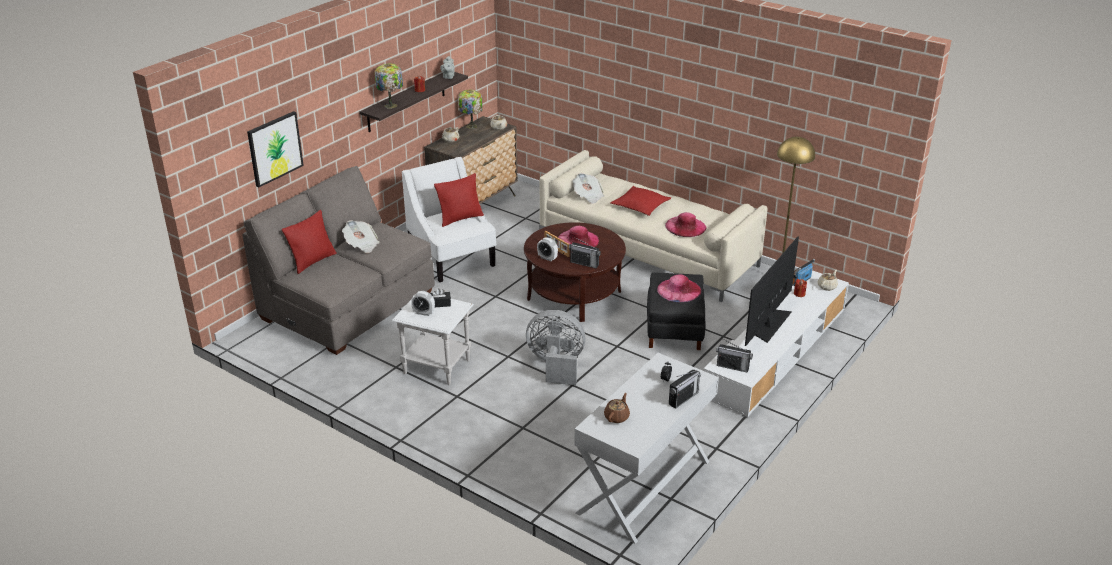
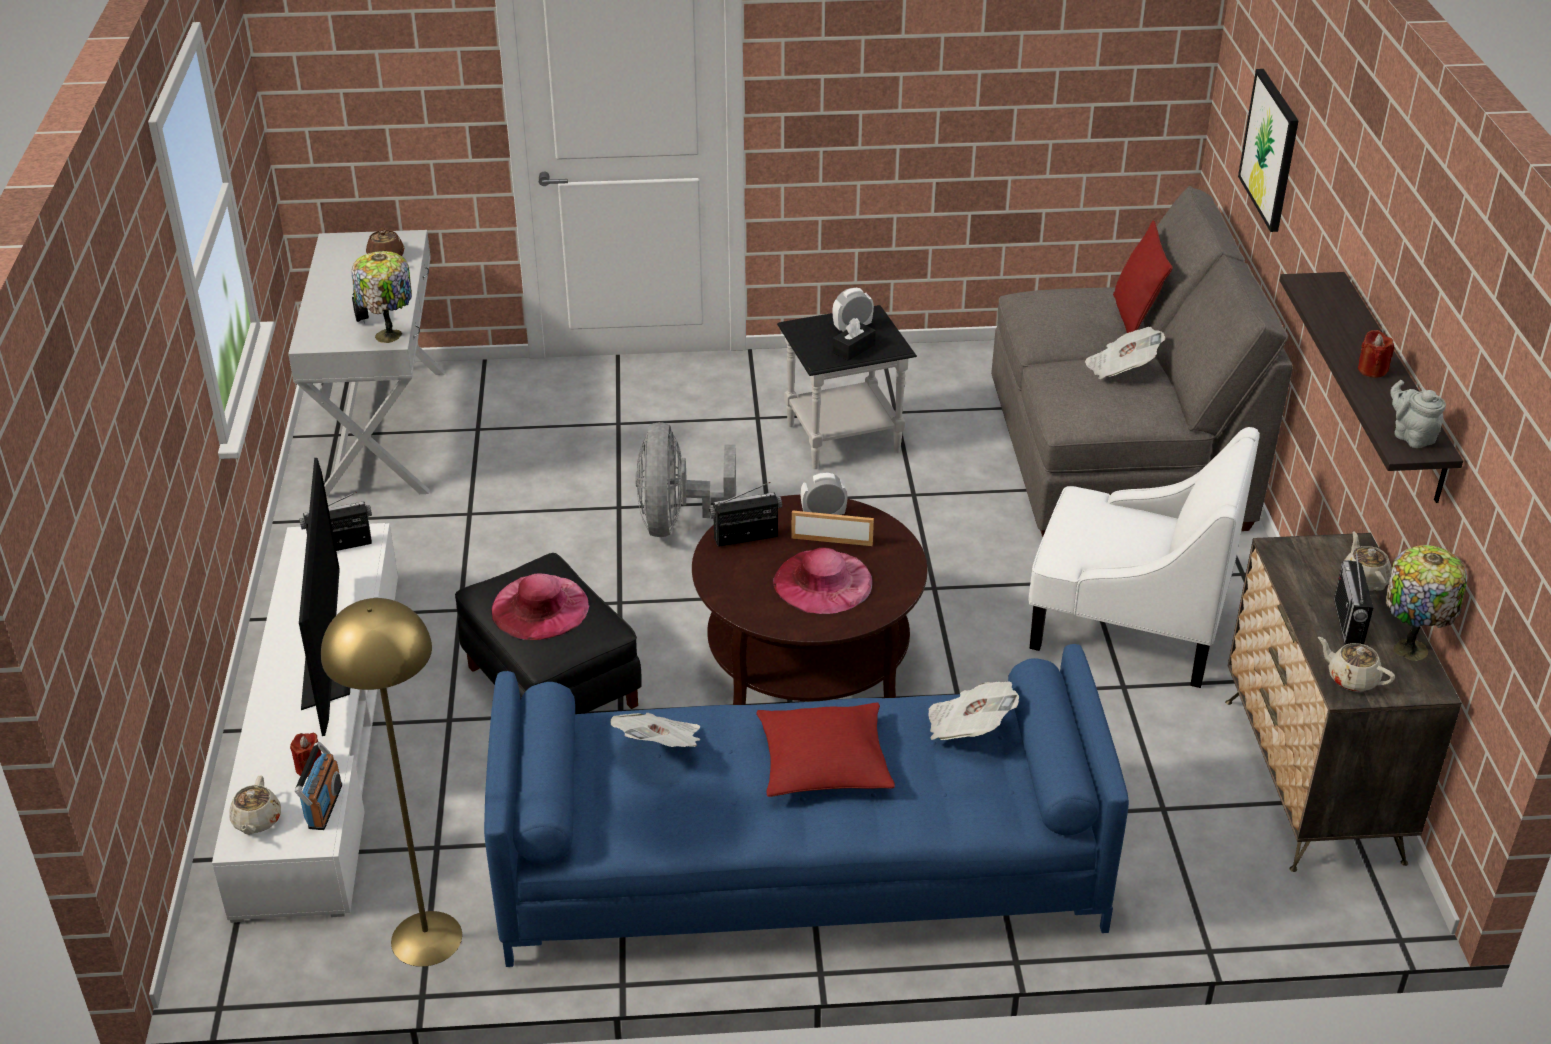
camera: 140 degrees right, 5 degrees up
(391, 105) = (1327, 308): table lamp -> table lamp (388, 337)
(437, 366) = (842, 439): white side table -> black side table
(460, 218) = (1116, 544): red pillow -> none
(556, 365) = (677, 522): grey fan -> grey fan turned 120 degrees clockwise
(648, 250) = (798, 866): beige sofa -> blue sofa
(683, 398) = (317, 308): radio -> radio (1348, 622)
(685, 226) = (660, 747): pink hat -> newspaper

